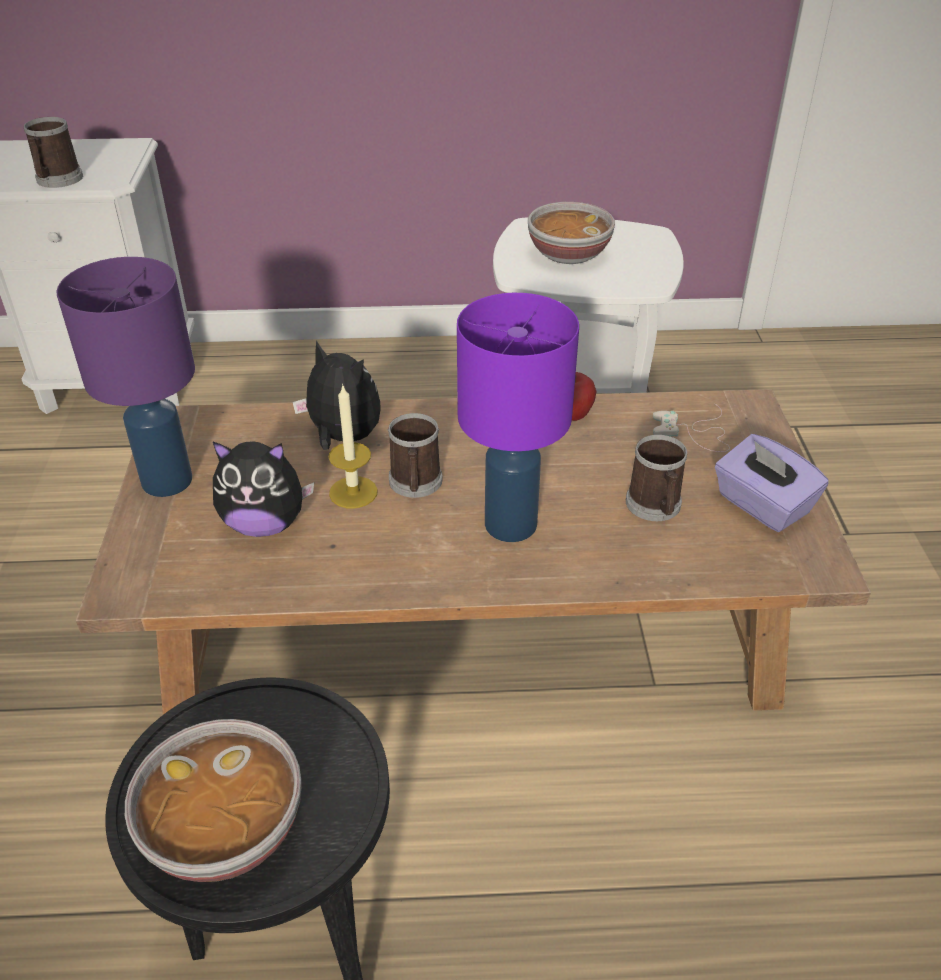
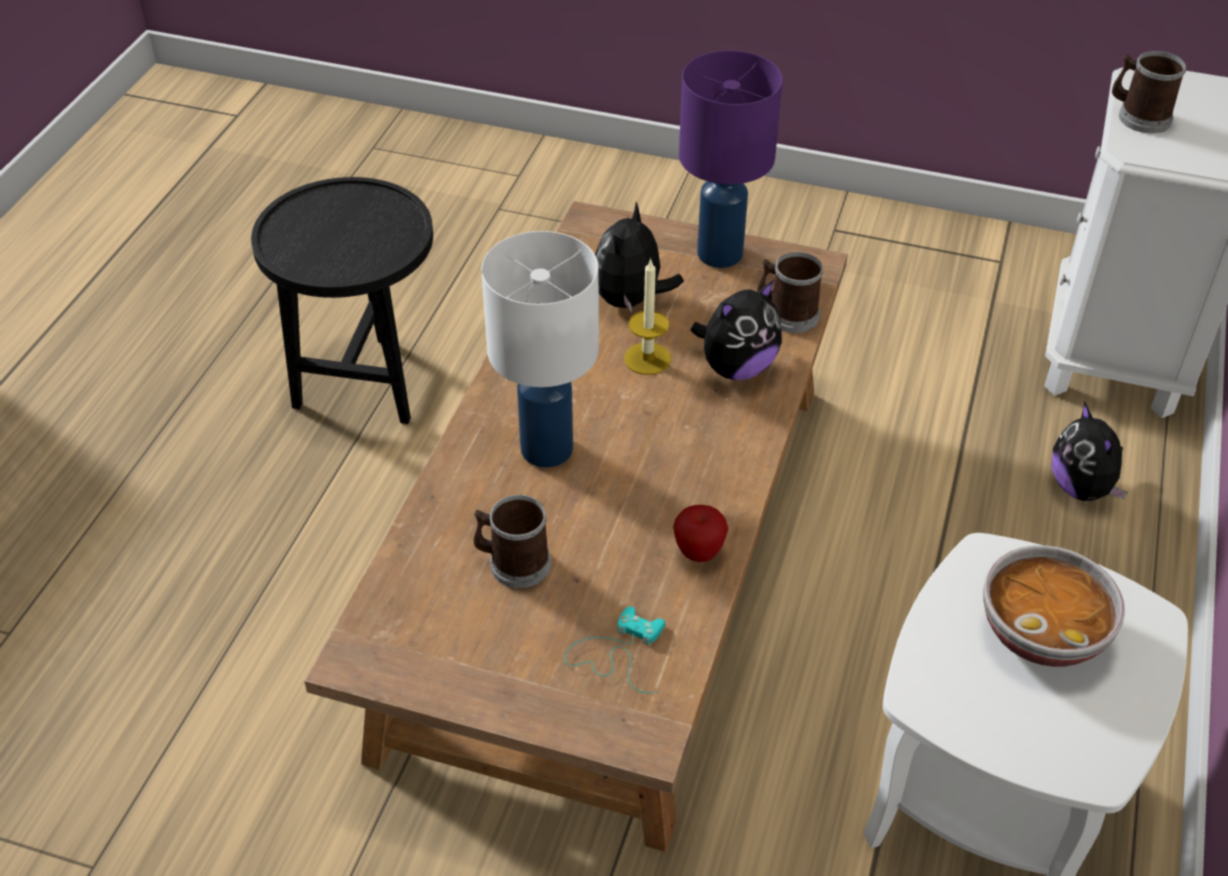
camera: 110 degrees right, 5 degrees up
(225, 831) = (317, 216): bowl -> none
(281, 385) = (1082, 488): none -> plush toy
(415, 484) = (639, 401): mug -> mug (787, 314)
(512, 524) = (546, 450): purple table lamp -> white table lamp
(694, 433) = (616, 652): white game controller -> turquoise game controller
(762, 505) = (467, 653): purple tissue box -> none

